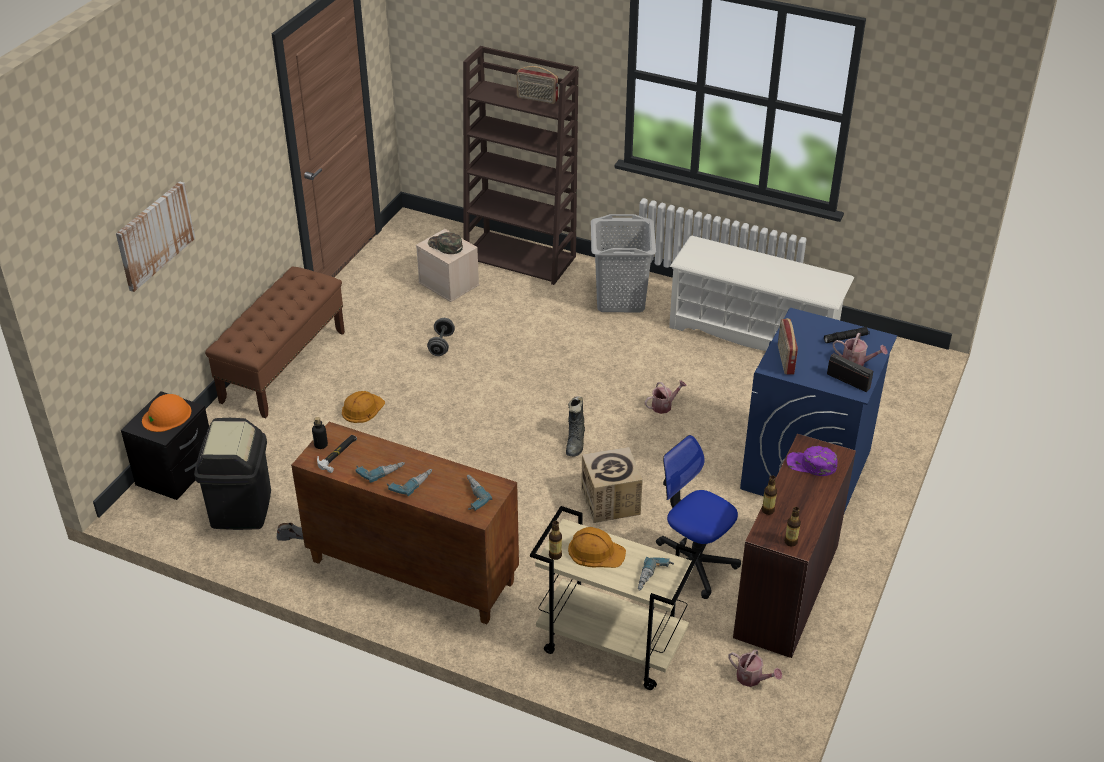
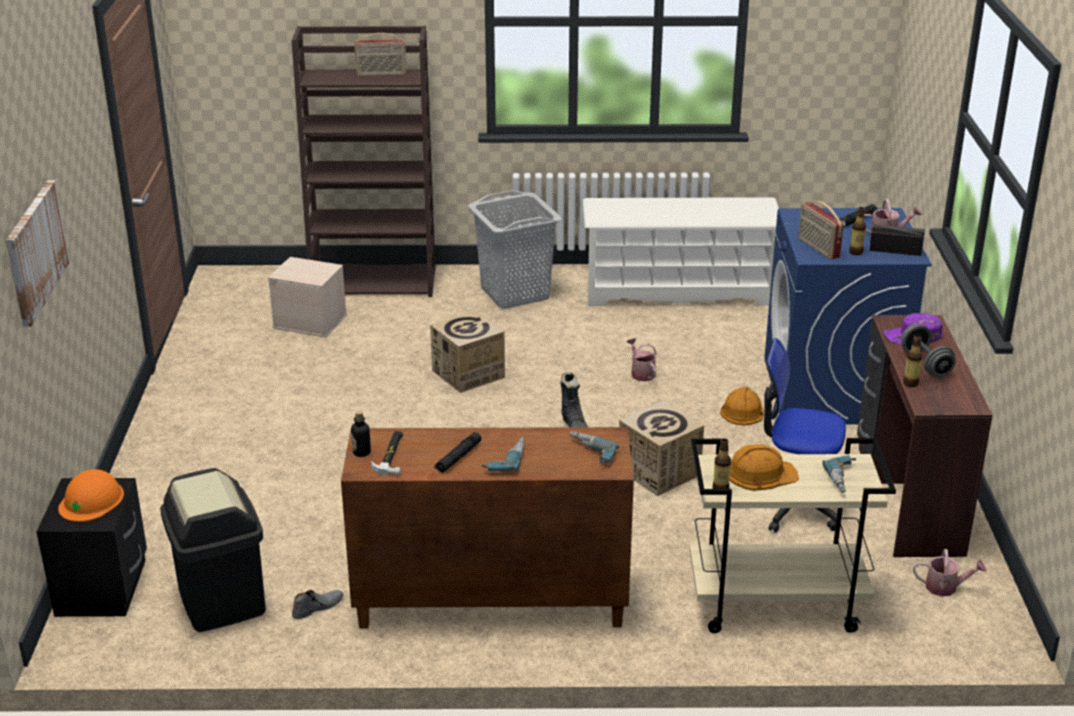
camera: 25 degrees left, 10 degrees down
(283, 366) = (165, 444): brown bench -> none
(362, 408) = (299, 460): orange hard hat -> orange hard hat (742, 410)
(380, 470) = (458, 457): power drill -> black flashlight
(441, 345) = (347, 378): grey dumbbell -> grey dumbbell (925, 364)
(445, 246) = (304, 271): green cap -> none
(531, 367) = (468, 374): none -> cardboard box
(664, 405) = (641, 373): watering can -> watering can turned 60 degrees counterclockwise
(790, 542) = (959, 403): bottle -> bottle (856, 252)

